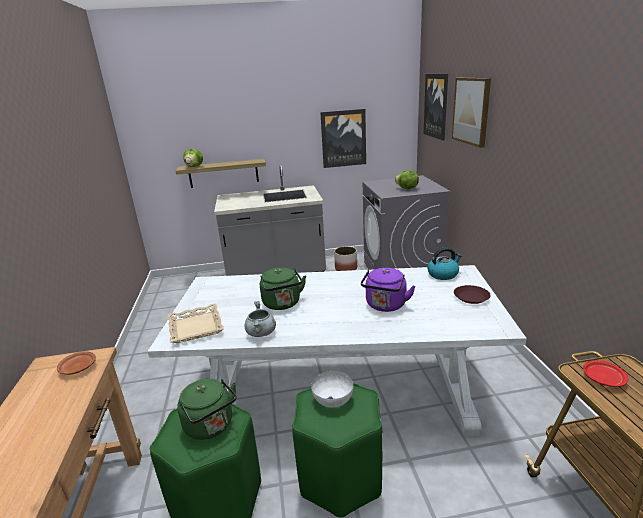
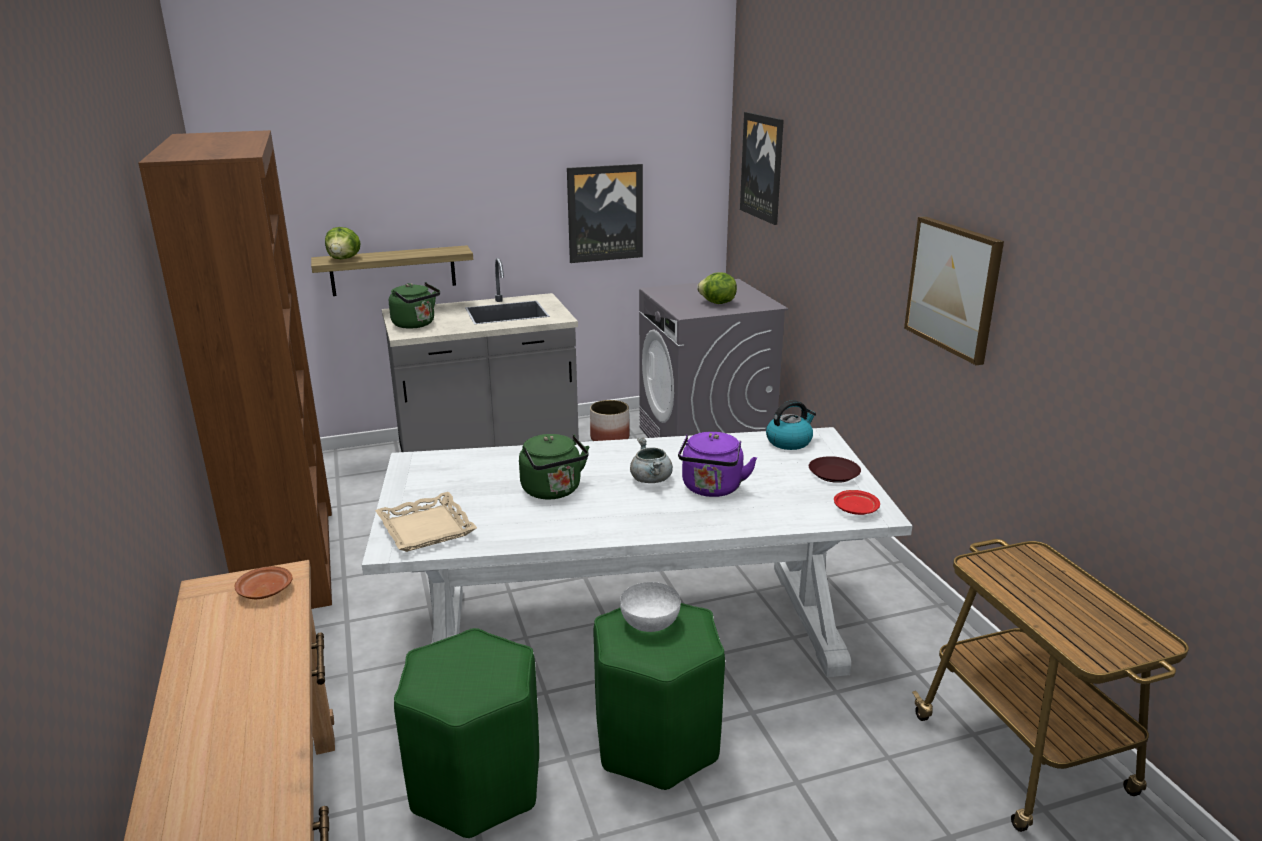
camera: 10 degrees left, 0 degrees up
(153, 335) = (290, 559): none -> brown bookcase
(211, 426) = (480, 666): green kettle -> green kettle (416, 324)
(261, 333) = (534, 533): grey cooking pot -> grey cooking pot (651, 480)
(471, 111) = (822, 184): picture -> picture (953, 288)
(603, 378) = (1008, 571): red plate -> red plate (855, 509)

